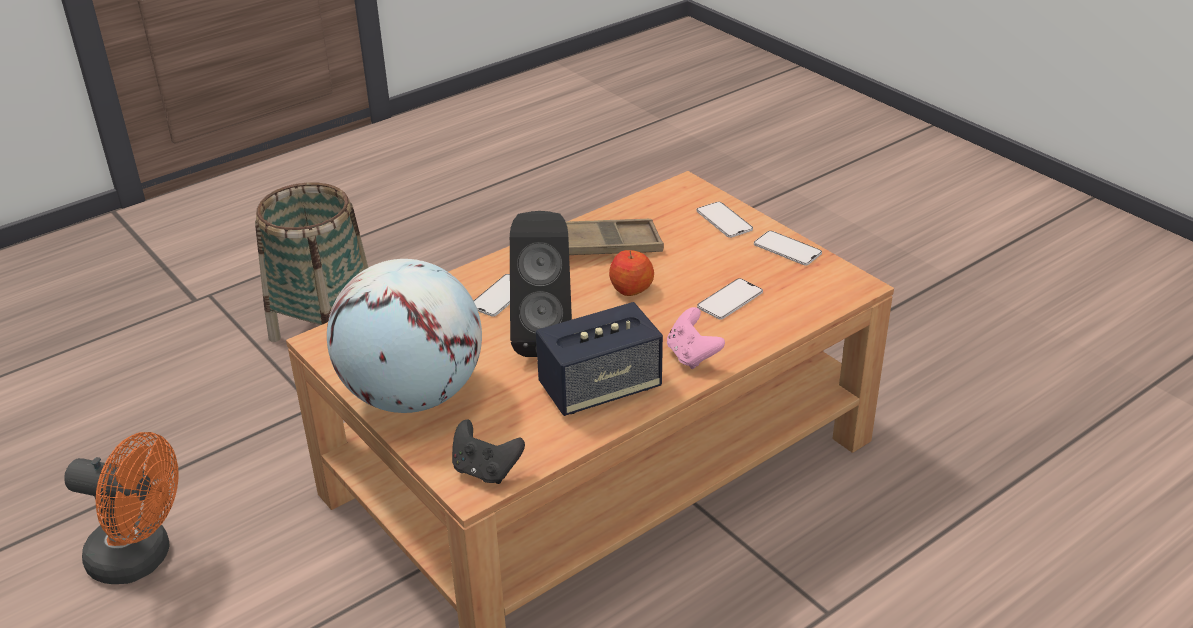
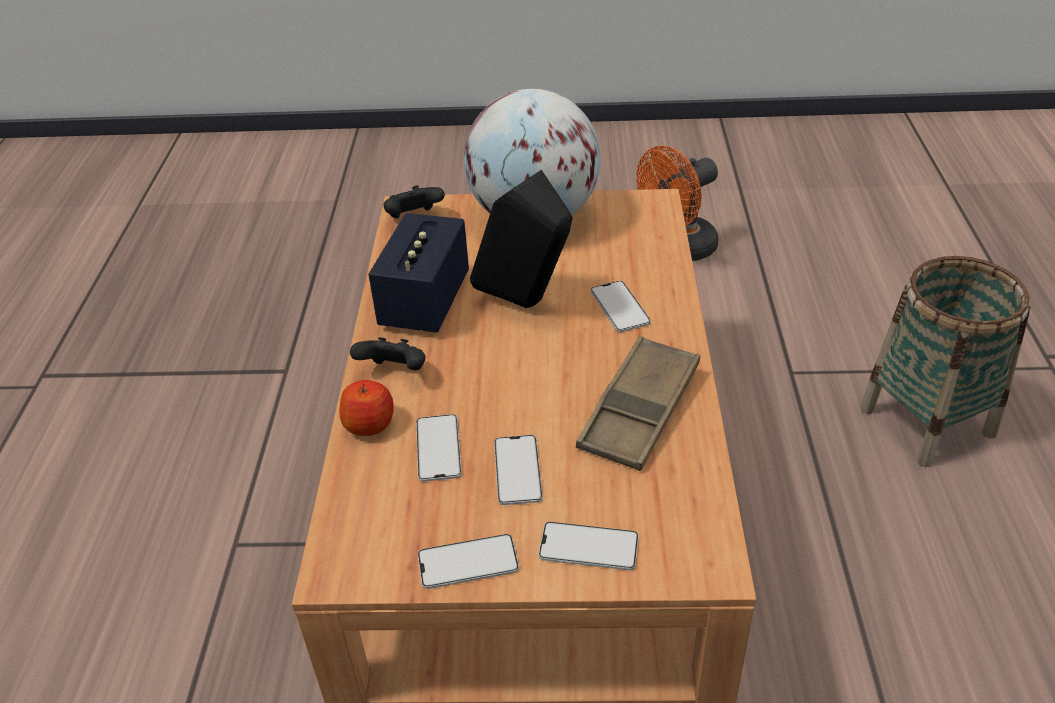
camera: 130 degrees right, 5 degrees up
(631, 288) = (539, 391): apple -> apple (370, 424)
(692, 356) = (395, 372): pink game controller -> black game controller
(706, 264) = (517, 470): none -> phone

